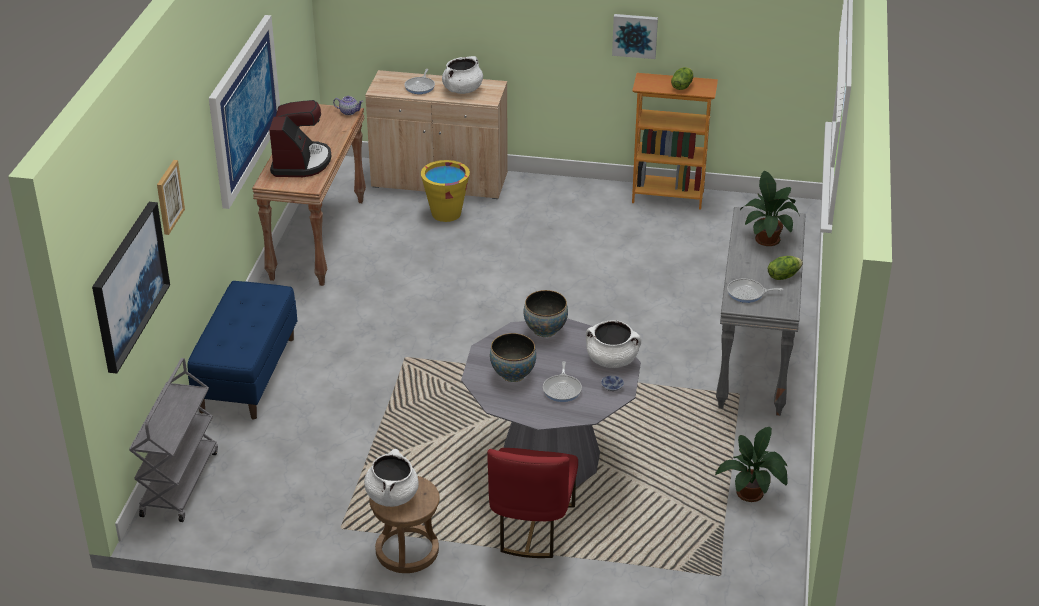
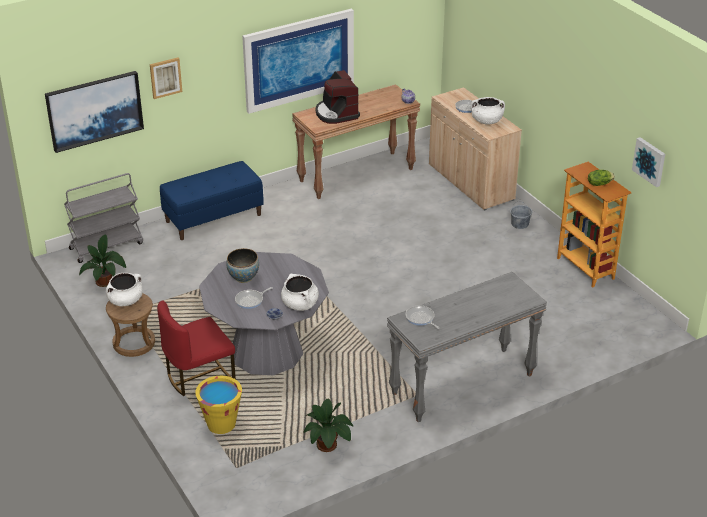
camera: 50 degrees right, 0 degrees up
(300, 162) = (336, 113): coffee machine -> coffee machine turned 105 degrees clockwise
(446, 214) = (442, 201): yellow bucket -> yellow bucket (221, 425)
(545, 330) = (299, 268): bowl -> none
(550, 192) = (520, 224): none -> grey bucket
(635, 35) = (592, 131): picture -> picture (650, 161)
(767, 238) = (494, 299): potted plant -> potted plant (106, 281)
(783, 276) = (459, 324): lettuce -> none

